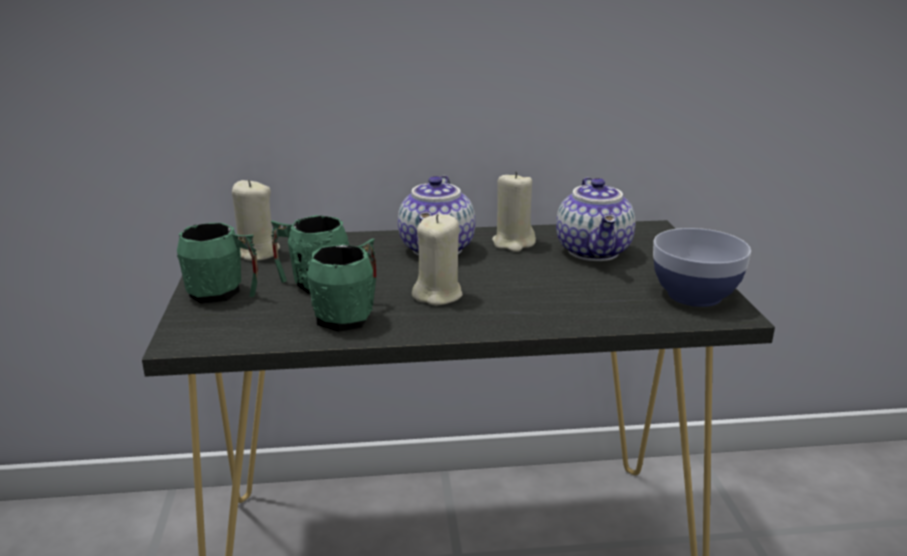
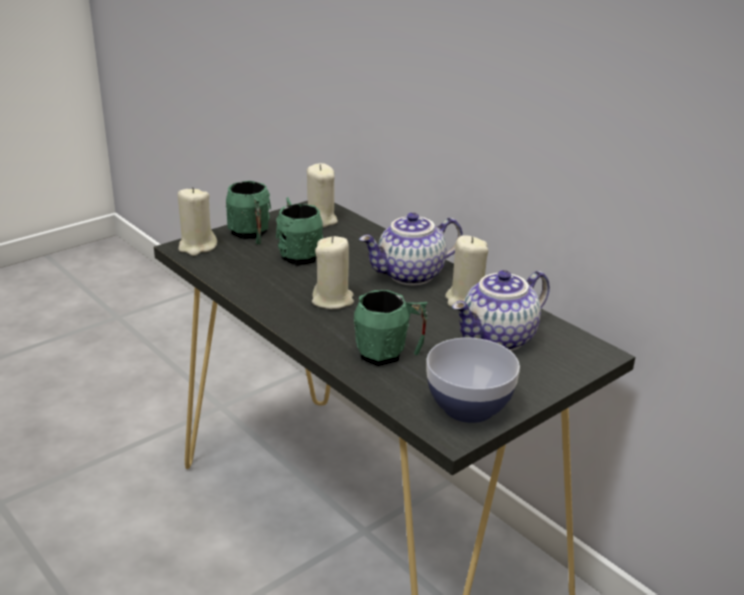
camera: 55 degrees right, 5 degrees up
(197, 331) = (197, 247): none -> beige candle
(350, 316) = (267, 282): green mug -> green mug (389, 353)

